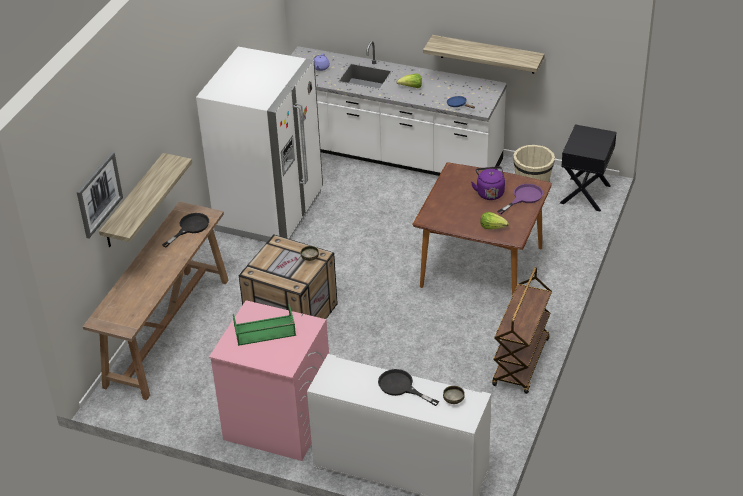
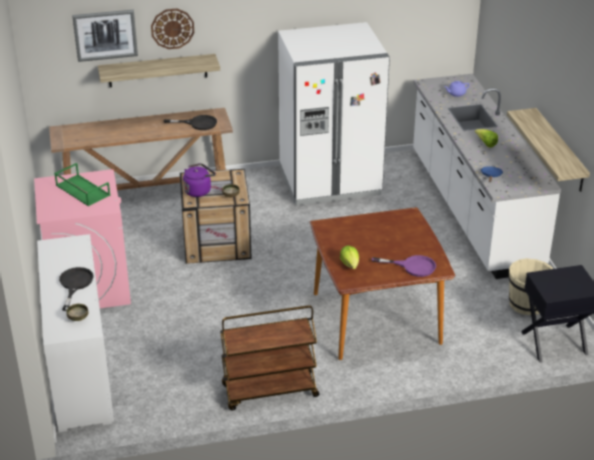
camera: 55 degrees right, 5 degrees down
(136, 150) = (172, 28): none -> wall clock
(489, 192) = (398, 245): purple kettle -> purple kettle (199, 190)

